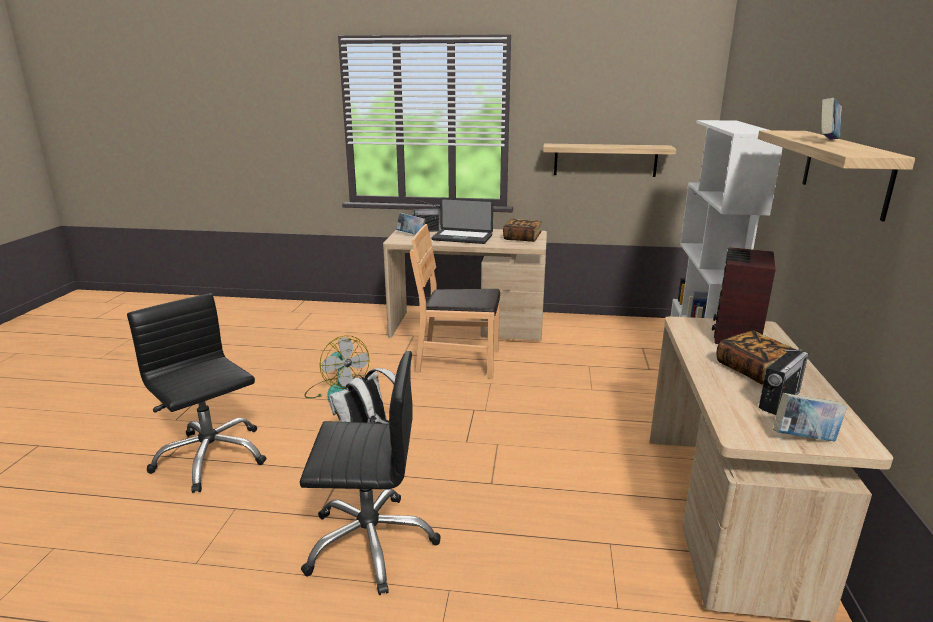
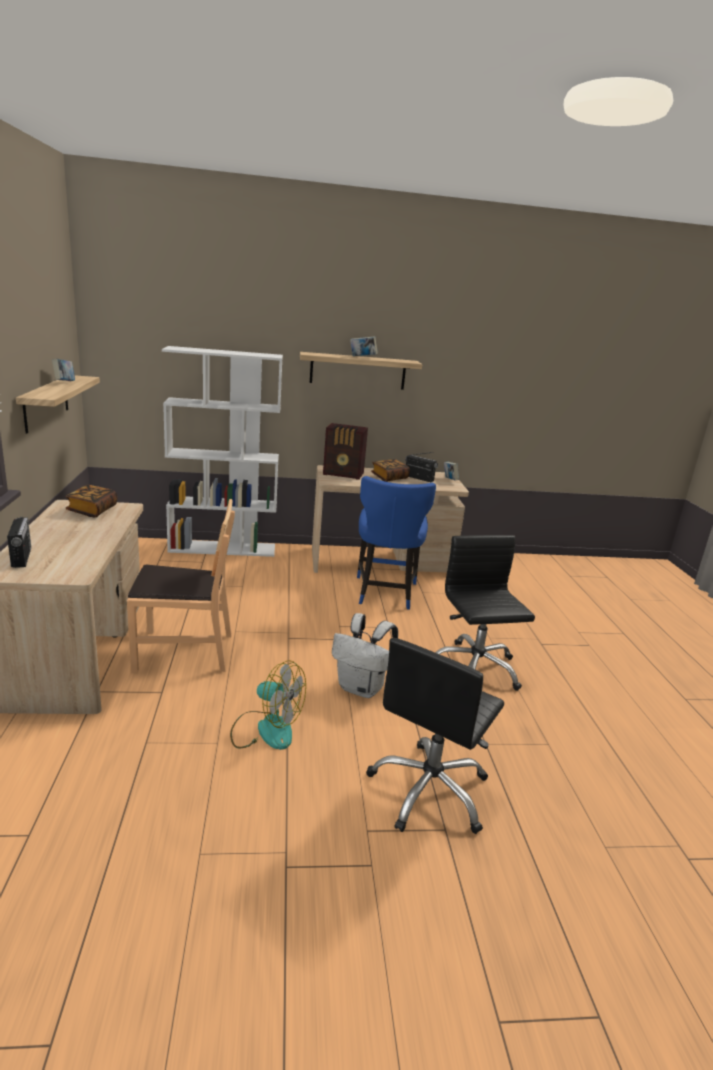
camera: 105 degrees left, 0 degrees up
(336, 391) = (266, 729): fan -> fan turned 75 degrees clockwise
(411, 235) = (44, 568): book -> book (64, 382)
(459, 361) = (183, 651): brown chair -> brown chair turned 90 degrees counterclockwise
(462, 238) = (77, 538): laptop -> none
(595, 497) = (384, 593): none -> blue chair

